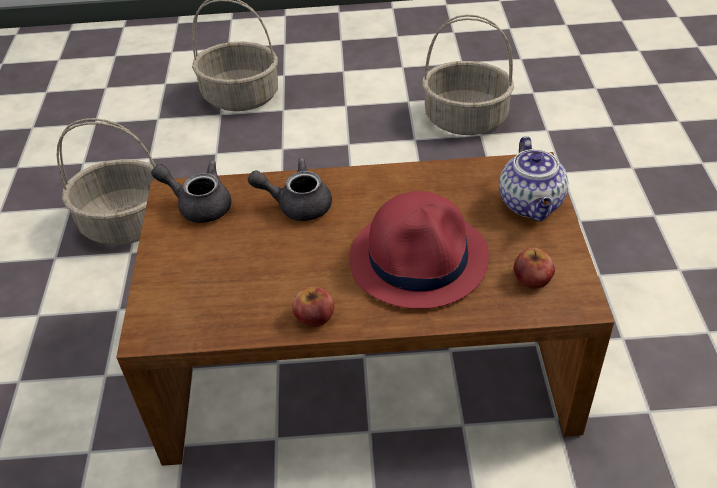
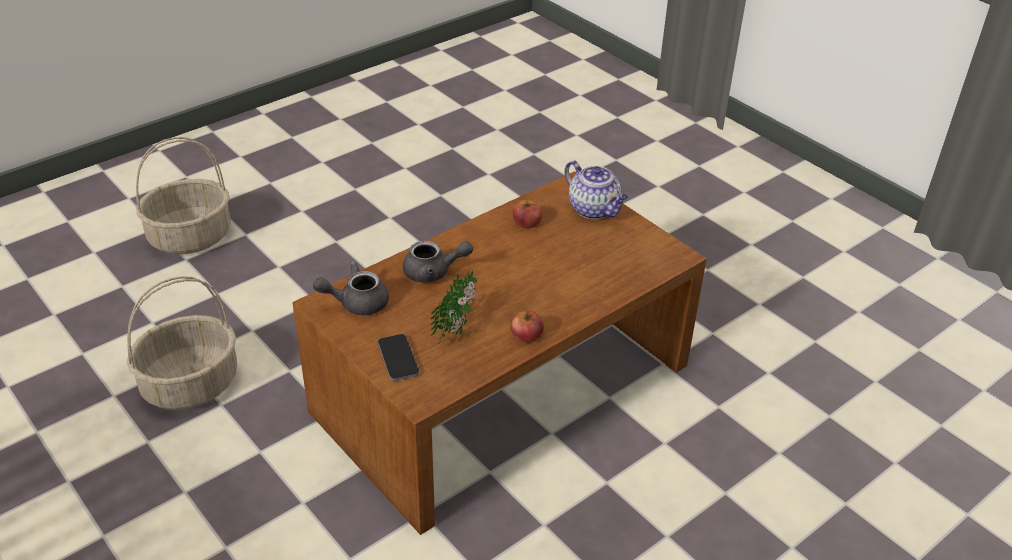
camera: 40 degrees left, 5 degrees down
(173, 280) = (398, 359): none -> phone
(259, 274) = (458, 327): none -> potted plant
(297, 204) = (434, 272): grey teapot -> grey teapot turned 150 degrees counterclockwise
(419, 258) = (557, 271): red hat -> none
(466, 118) = (417, 186): basket -> none
(532, 278) = (638, 253): apple -> apple (526, 222)

